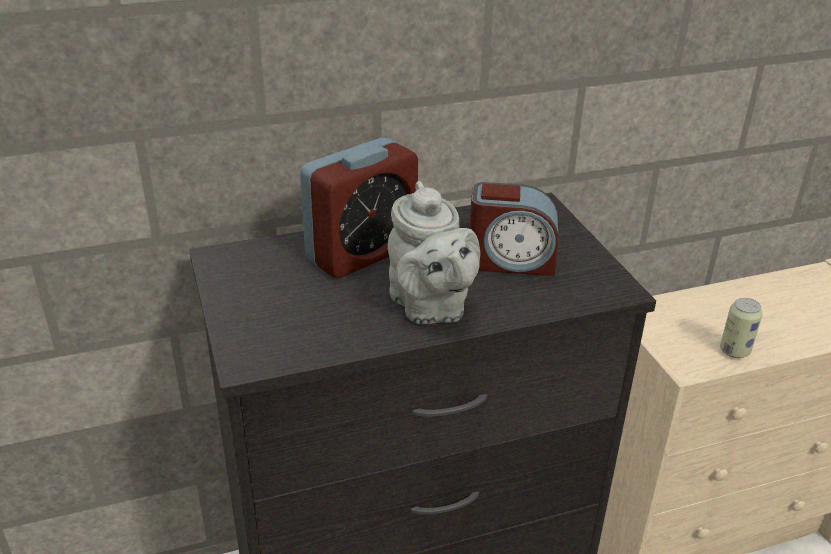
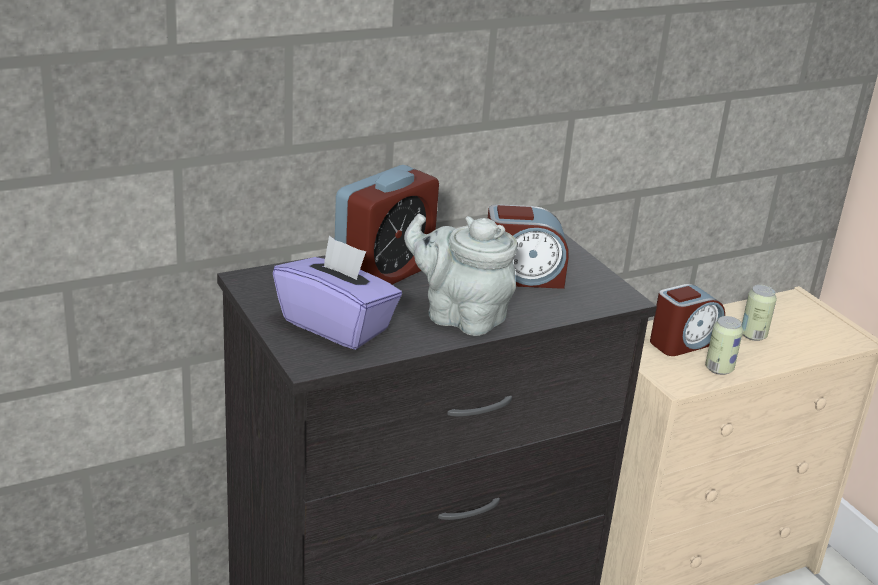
camera: 10 degrees left, 5 degrees down
(292, 315) = (337, 325): none -> purple tissue box
(430, 308) = (460, 316): grey teapot -> grey teapot turned 150 degrees clockwise
(699, 319) = (683, 342): none -> alarm clock
(775, 313) = (753, 335): none -> can

